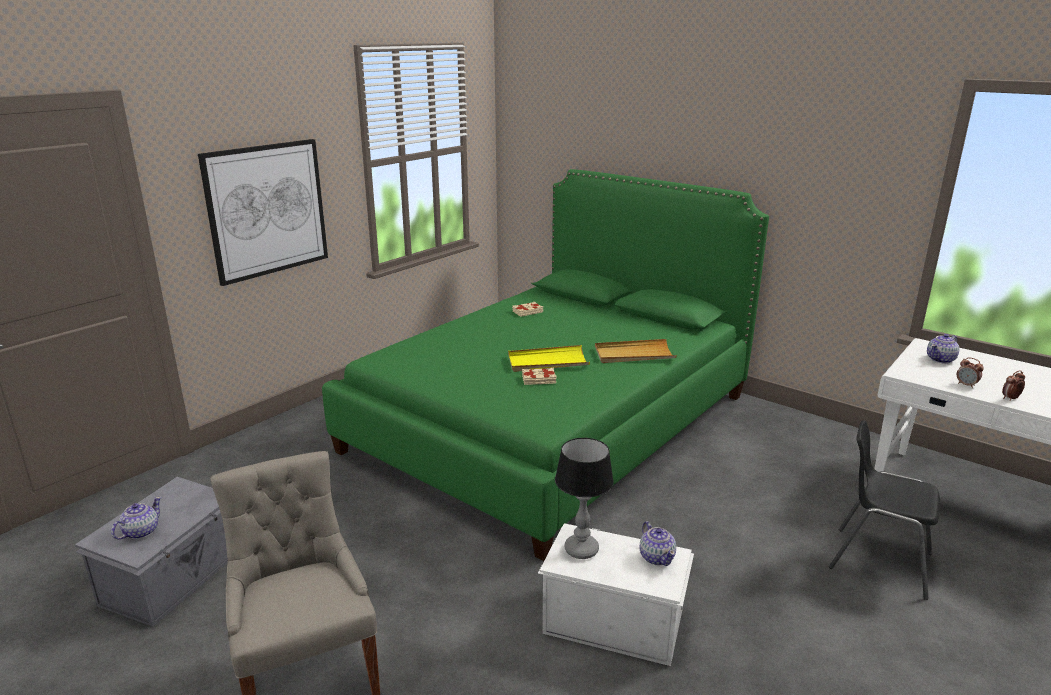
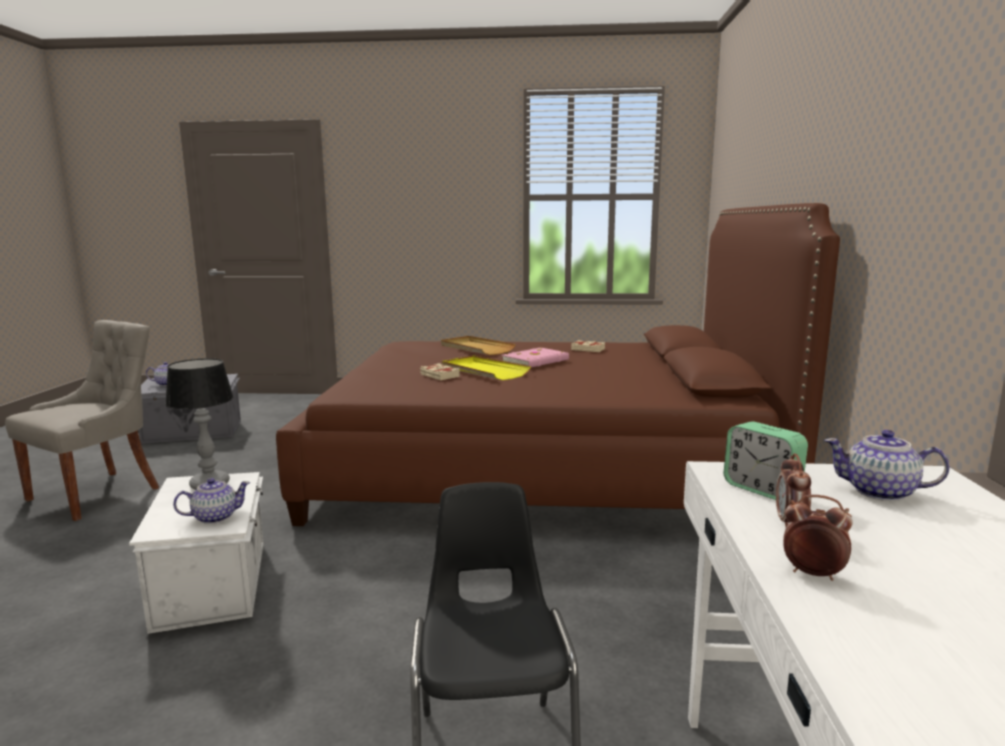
camera: 55 degrees right, 10 degrees down
(267, 210) = (420, 221): picture -> none
(543, 337) = (536, 361): none -> pink book
(552, 422) = (542, 466): green bed -> brown bed
(634, 354) = (564, 388): beige tray -> beige tray (476, 348)
(657, 557) = (214, 517): teapot -> teapot turned 150 degrees counterclockwise
(928, 375) = (761, 489): none -> alarm clock

